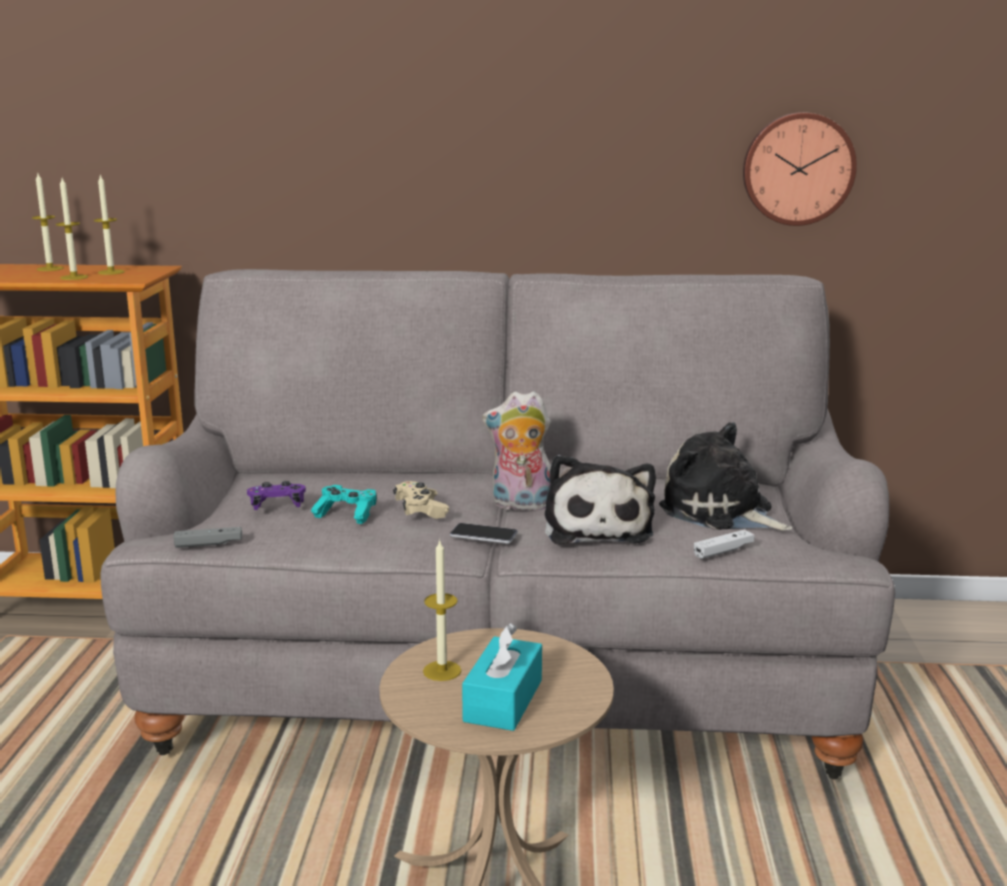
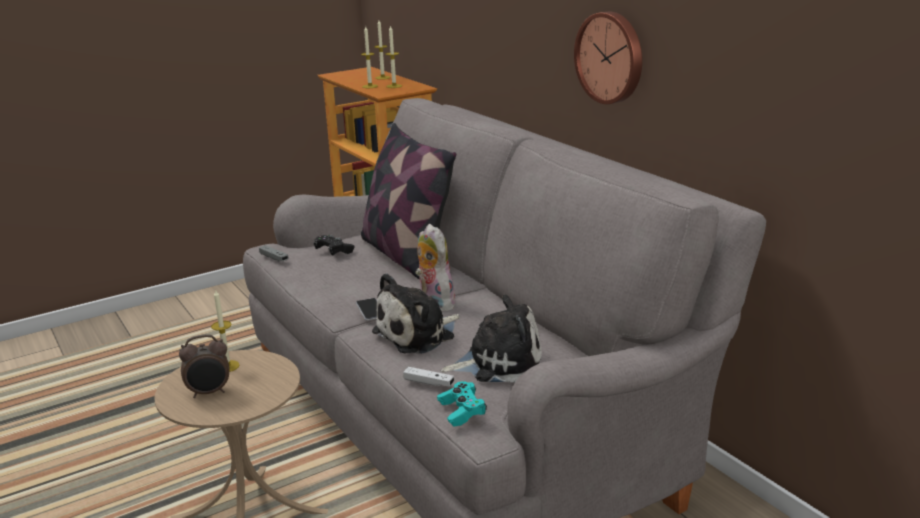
camera: 55 degrees right, 5 degrees up
(277, 506) = (334, 251): purple game controller -> black game controller
(346, 514) = (344, 269): turquoise game controller -> turquoise game controller (462, 411)
(363, 480) = (404, 254): none -> pillow
(420, 510) = (376, 282): beige game controller -> none
(503, 700) = (209, 393): turquoise tissue box -> alarm clock
(720, 512) = (499, 362): plush toy -> plush toy turned 75 degrees clockwise
(797, 169) = (771, 93): wall clock -> wall clock (611, 57)

